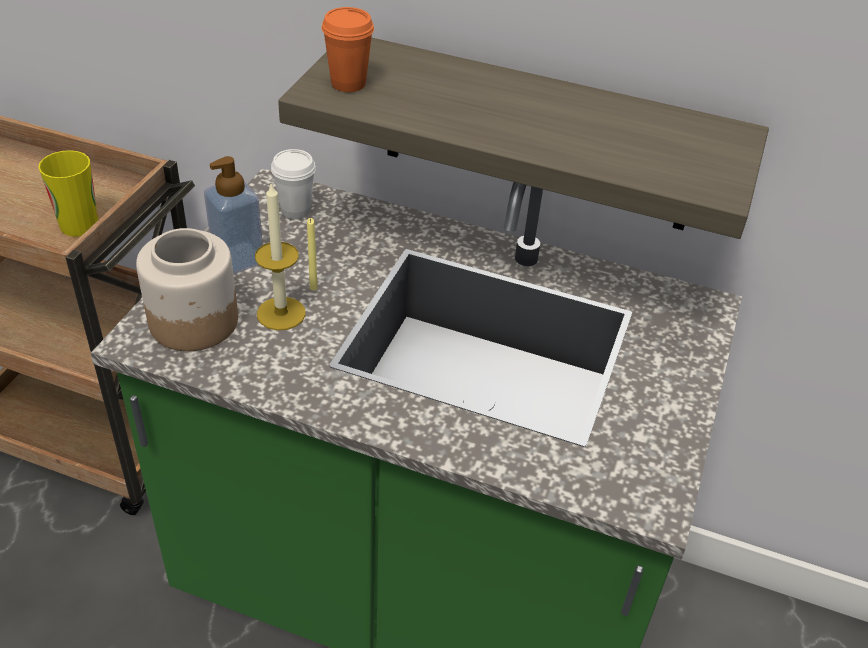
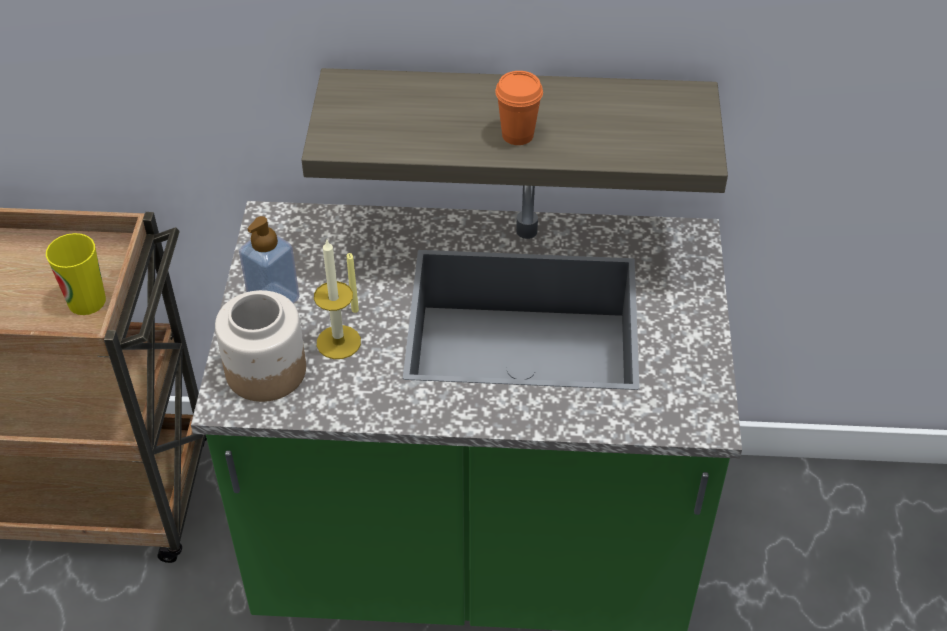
camera: 15 degrees left, 5 degrees up
(295, 210) = (301, 237): white cup -> none
(348, 83) = (353, 126): orange cup -> orange cup (517, 135)

